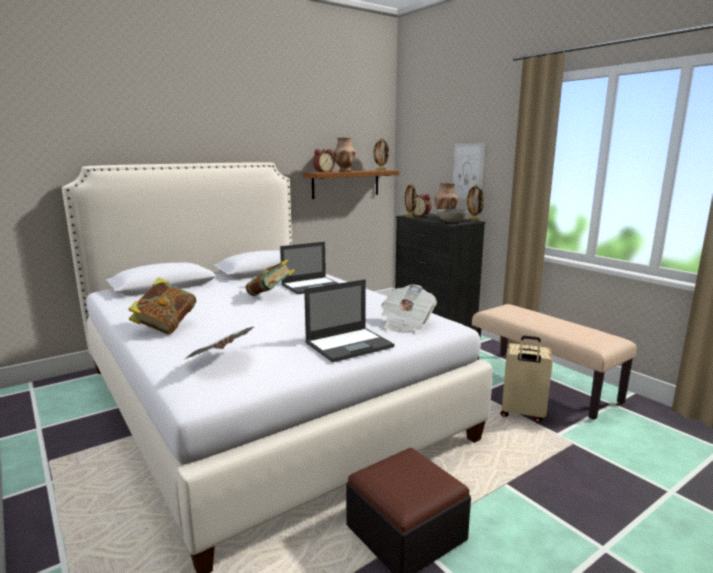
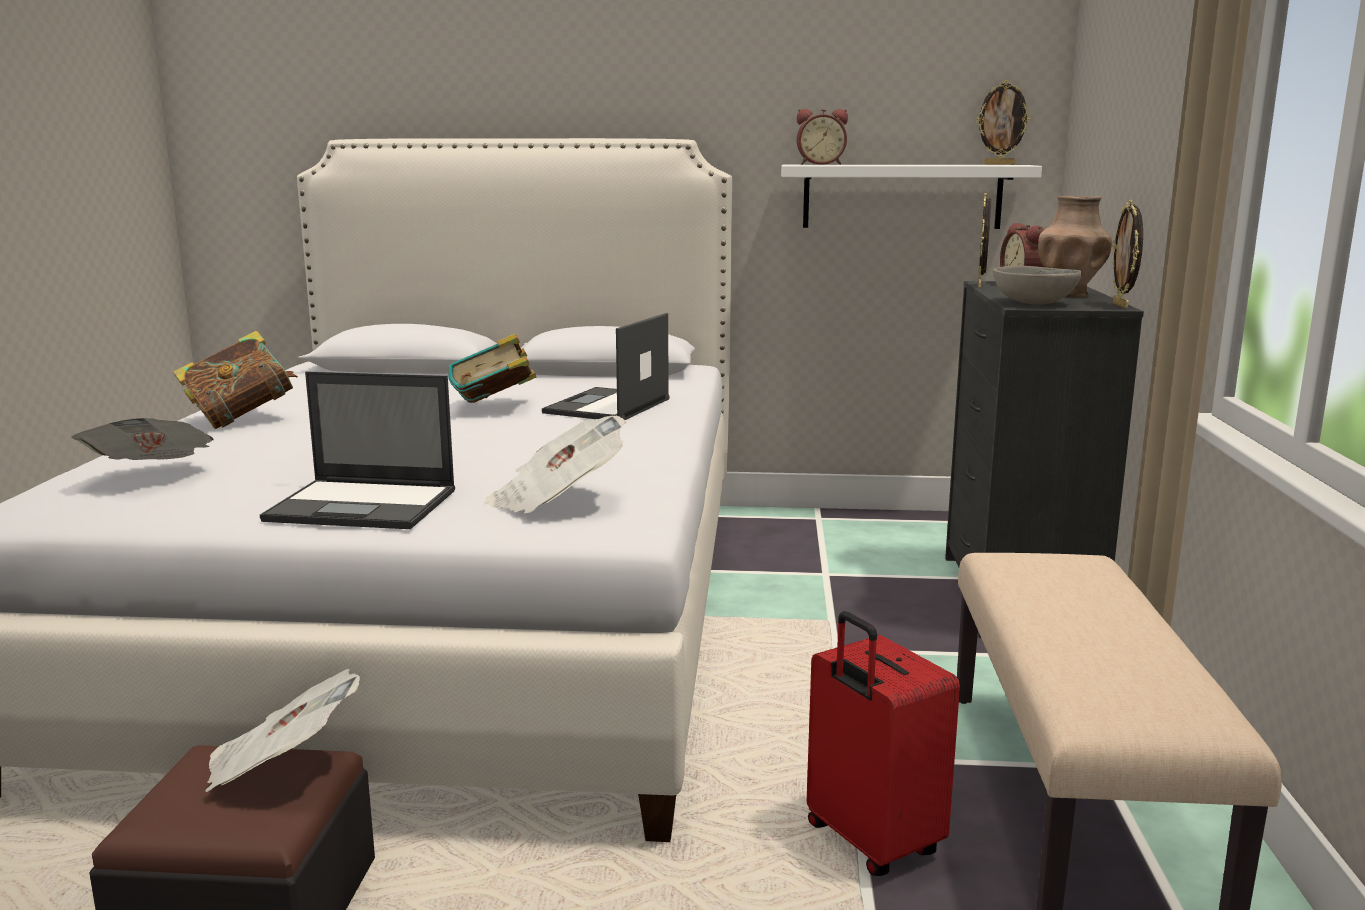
camera: 40 degrees right, 0 degrees up
(312, 286) = (607, 406): laptop -> laptop turned 105 degrees clockwise
(344, 171) = (882, 164): brown vase -> none
(346, 183) = (902, 196): brown shelf -> white shelf
(406, 462) = (282, 766): none -> newspaper
(467, 172) = (1146, 166): picture -> none
(522, 414) = (870, 842): beige suitcase -> red suitcase

